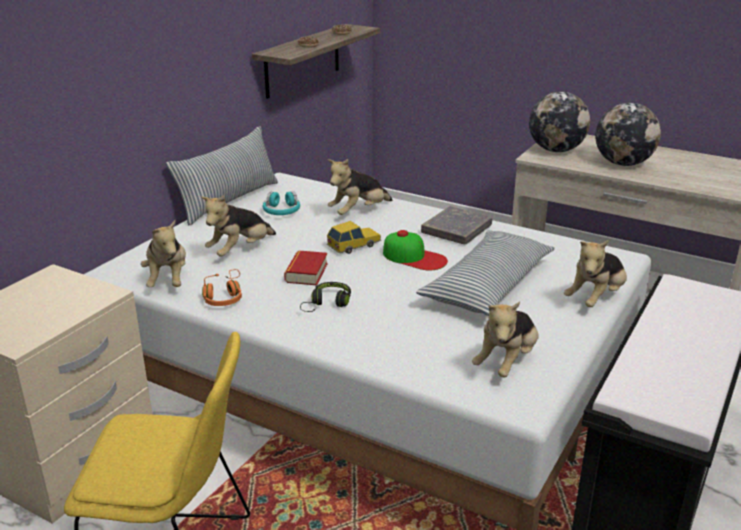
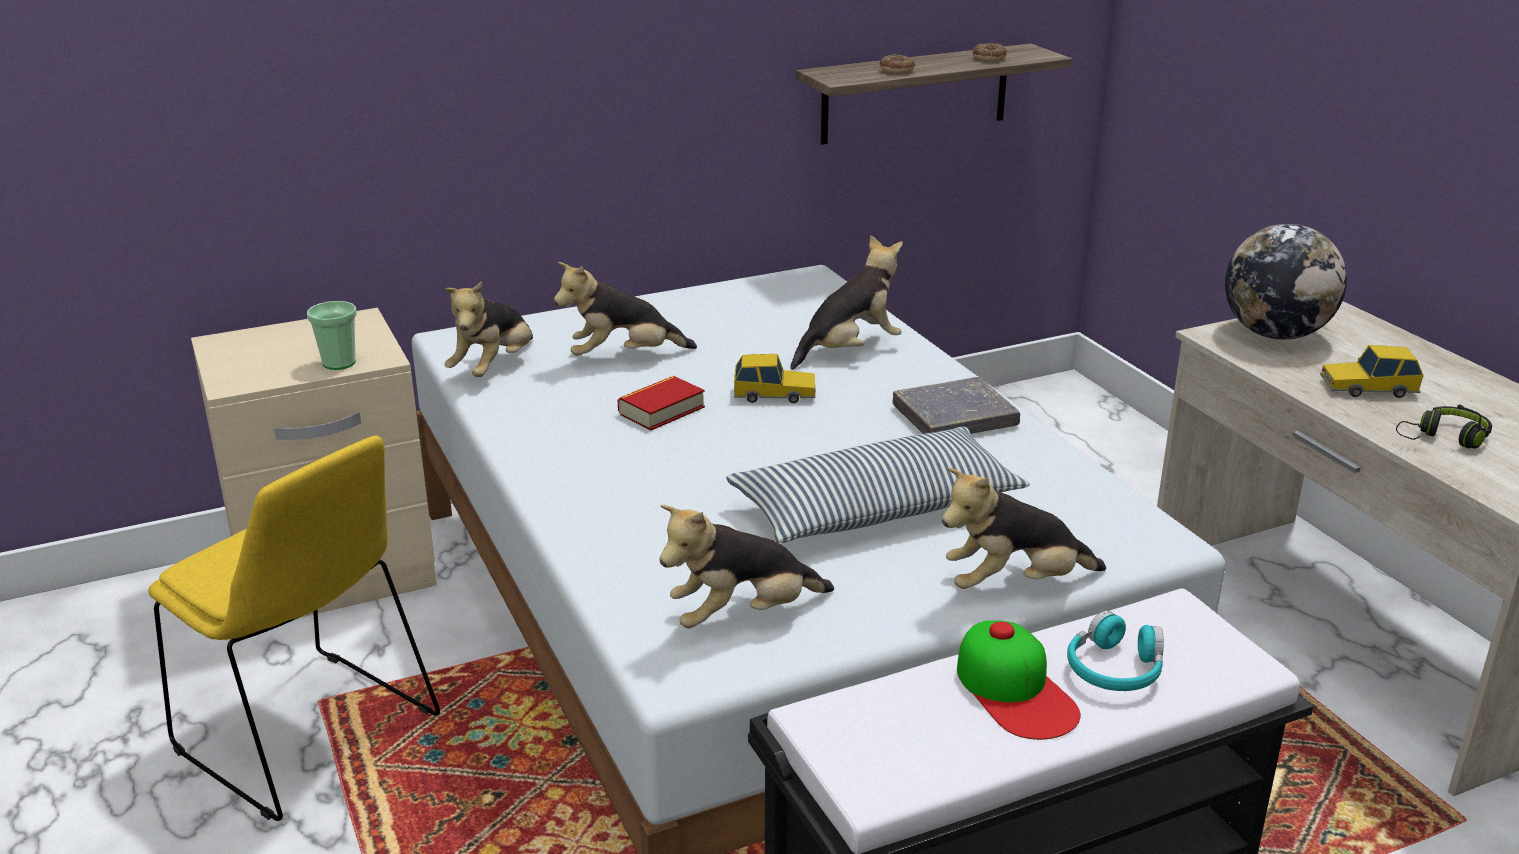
camera: 35 degrees right, 0 degrees up
(81, 305) = (339, 363): none -> cup
(224, 297) = (525, 408): orange headphones -> none
(229, 201) = (700, 287): pillow -> none
(281, 211) = (748, 320): turquoise headphones -> turquoise headphones (1114, 669)
(327, 304) = (630, 458): black headphones -> black headphones (1445, 438)
(359, 212) = (849, 350): plush toy -> plush toy turned 150 degrees clockwise
(414, 257) = (832, 436): cap -> cap (1015, 690)
(623, 163) = (1368, 388): globe -> toy car

